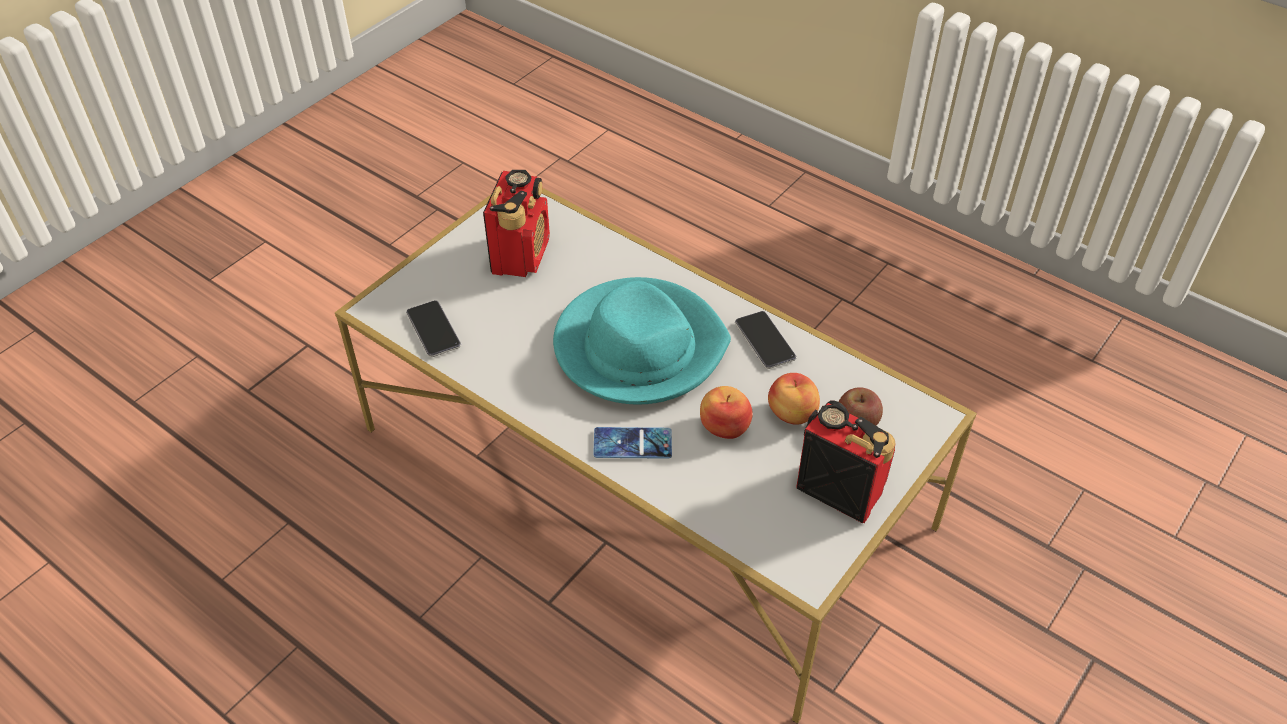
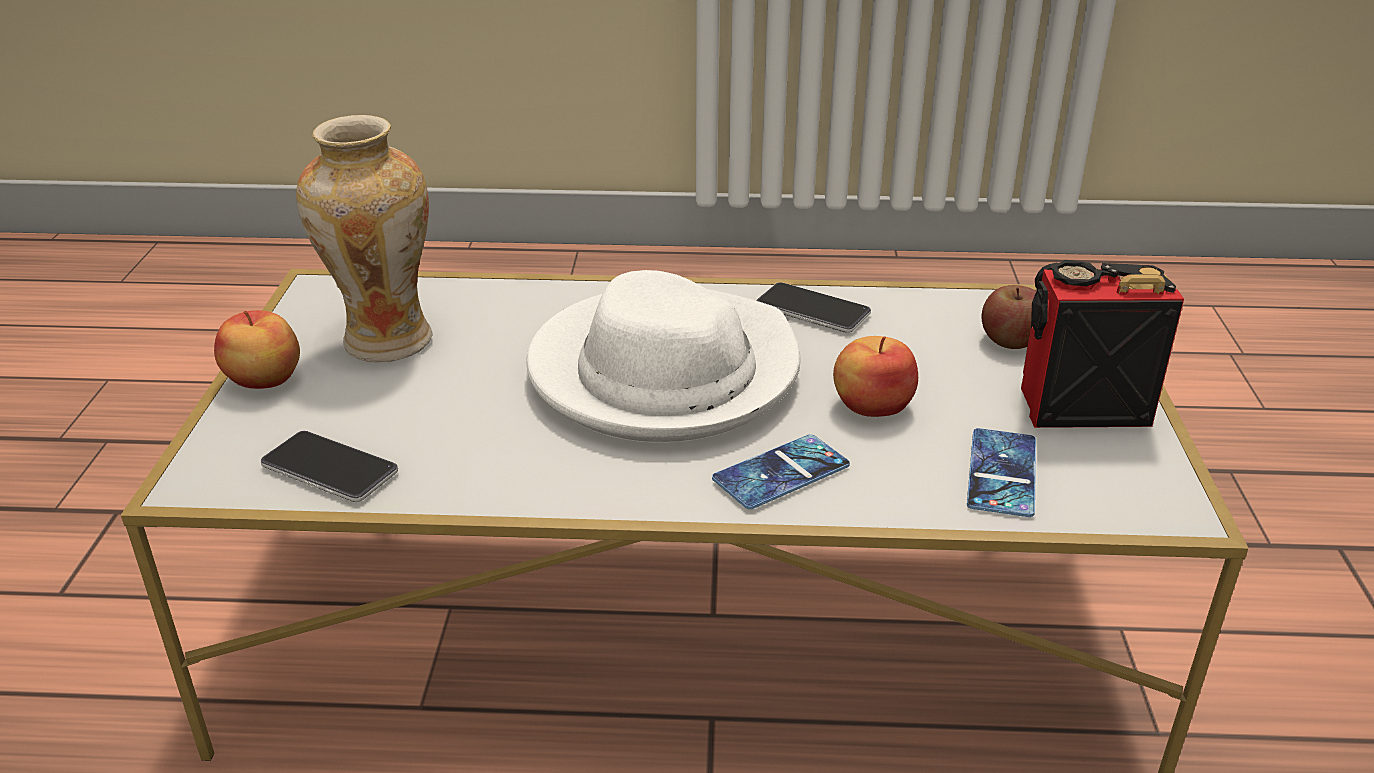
camera: 35 degrees left, 15 degrees down
(521, 254) = (385, 341): radio -> vase
(639, 346) = (664, 372): turquoise hat -> white hat
(743, 505) = (1002, 473): none -> phone
(791, 414) = (932, 363): apple -> apple (264, 380)

